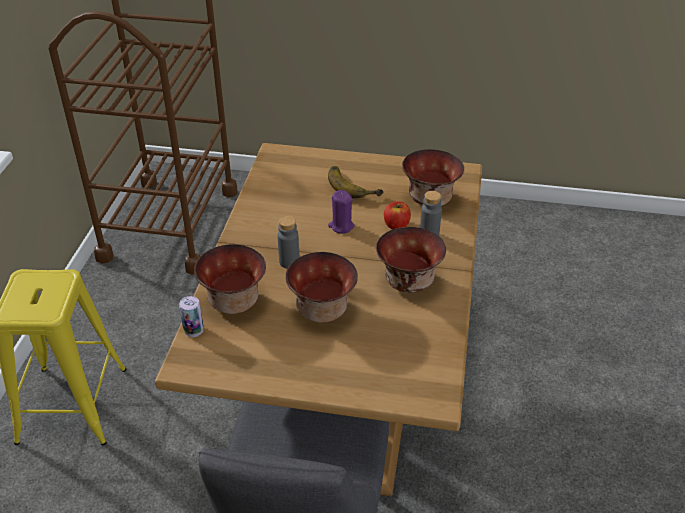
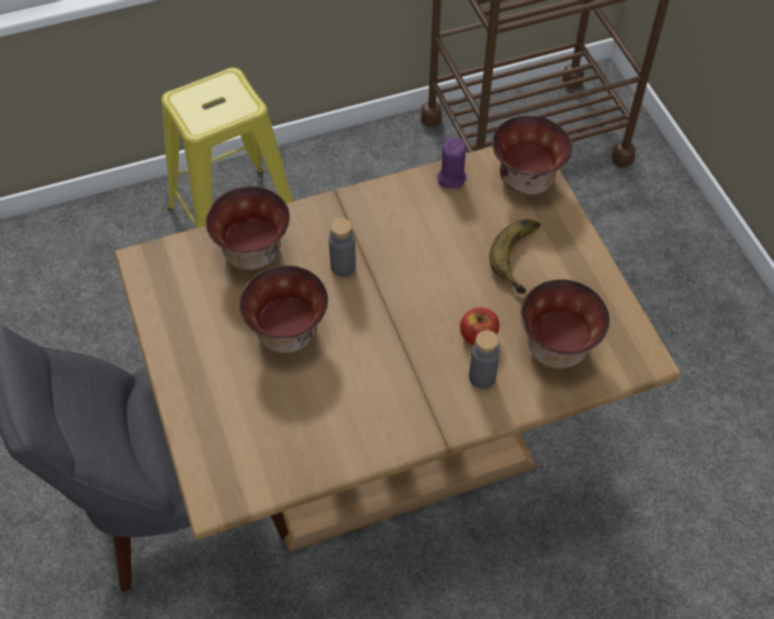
camera: 60 degrees right, 15 degrees up
(193, 330) = (193, 242): can -> none
(341, 226) = (437, 283): purple candle -> purple candle (451, 177)
(408, 282) = (383, 392): bowl -> bowl (525, 179)

